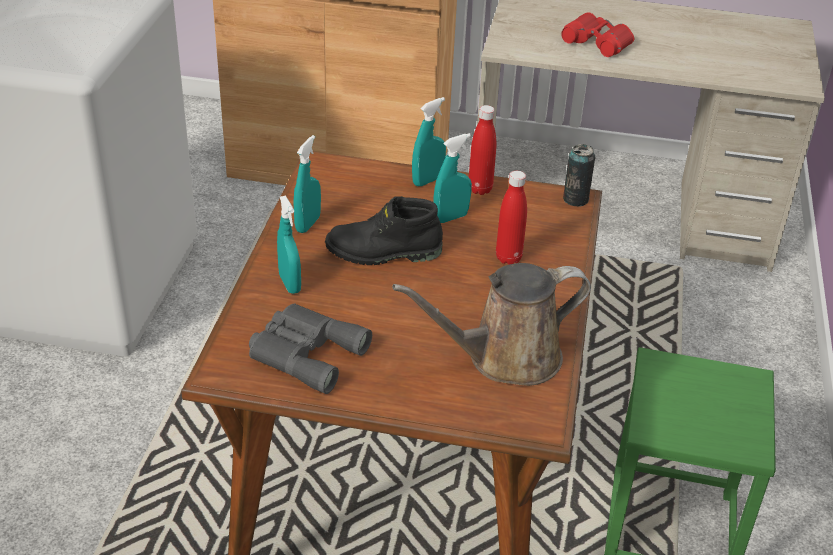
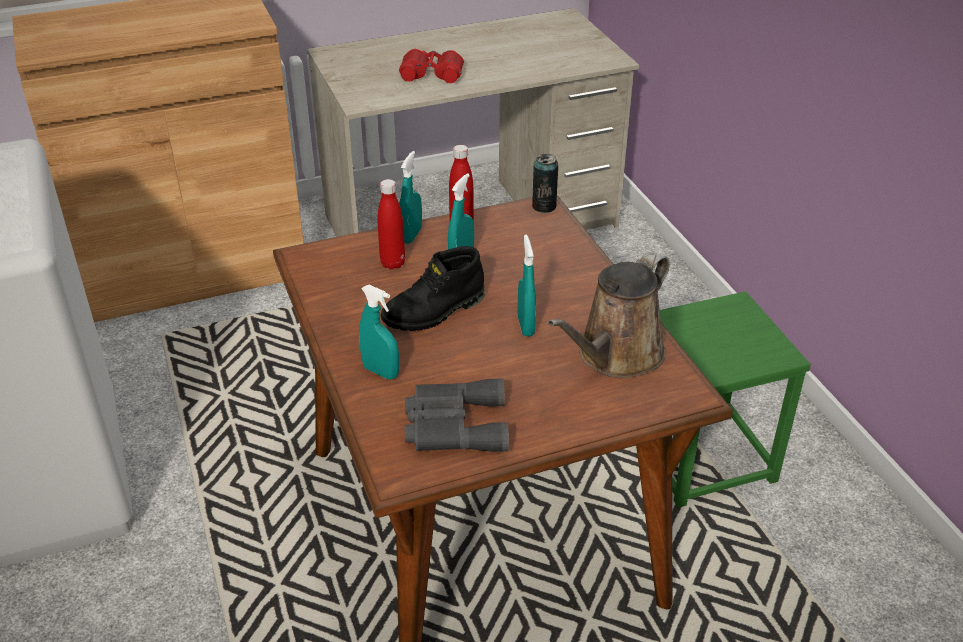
camera: 30 degrees left, 0 degrees up
(308, 224) = (344, 313): turquoise spray bottle -> turquoise spray bottle (525, 326)
(508, 258) = (539, 274): red bottle -> red bottle (392, 263)

